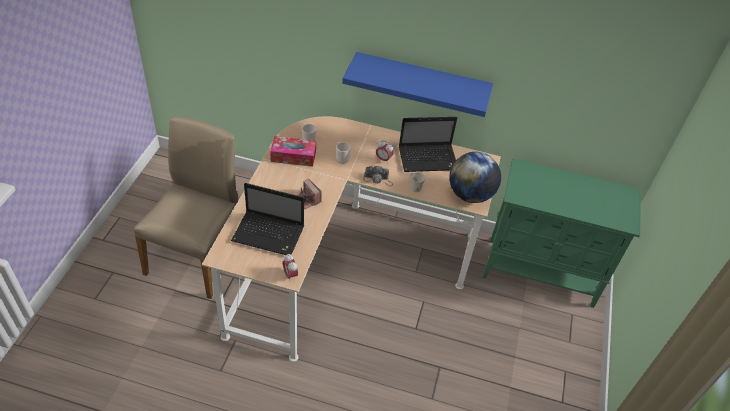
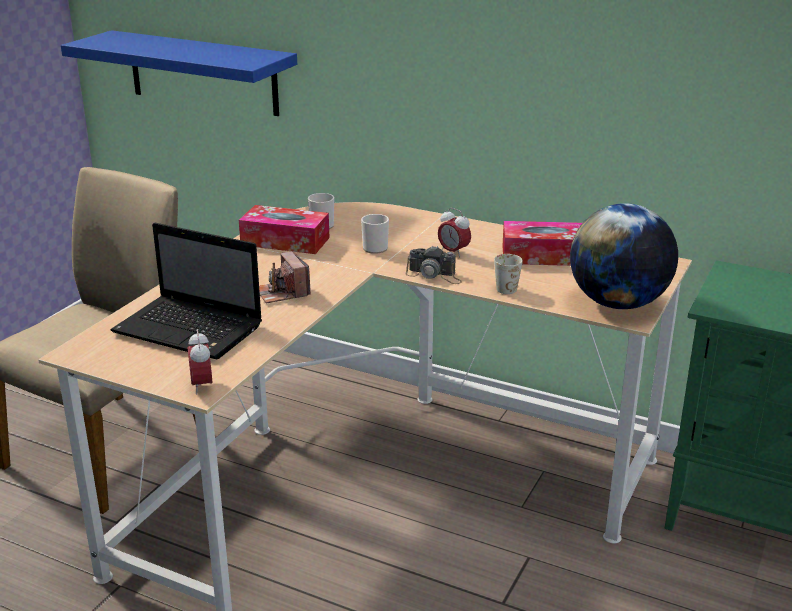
camera: 15 degrees right, 20 degrees down
(421, 83) = (529, 113): blue shelf -> blue shelf (202, 73)
(429, 159) = (543, 256): laptop -> tissue box

